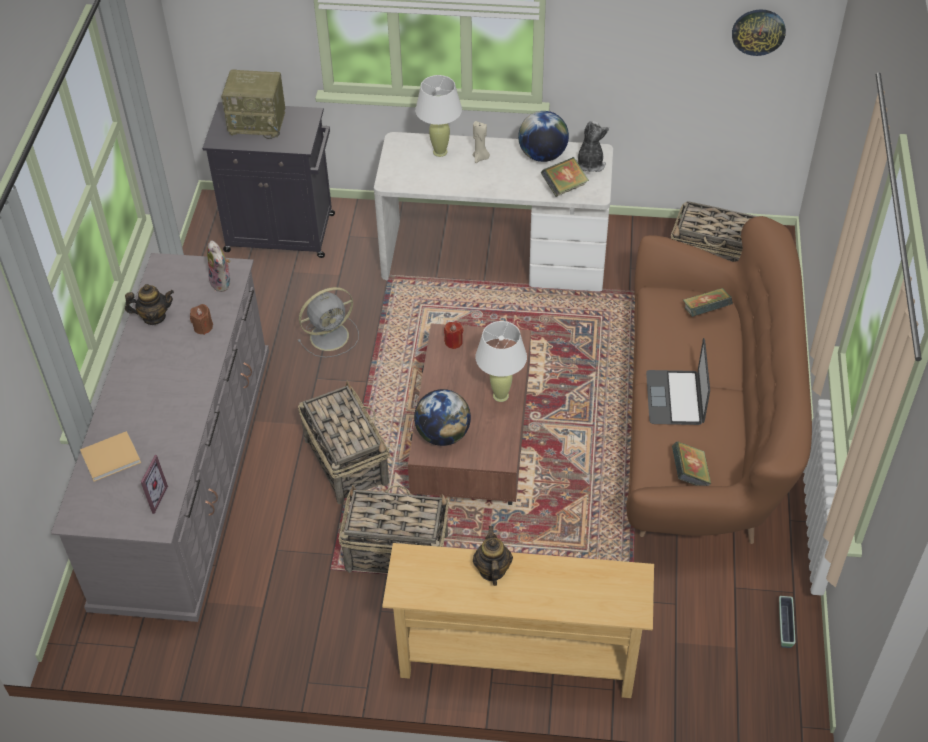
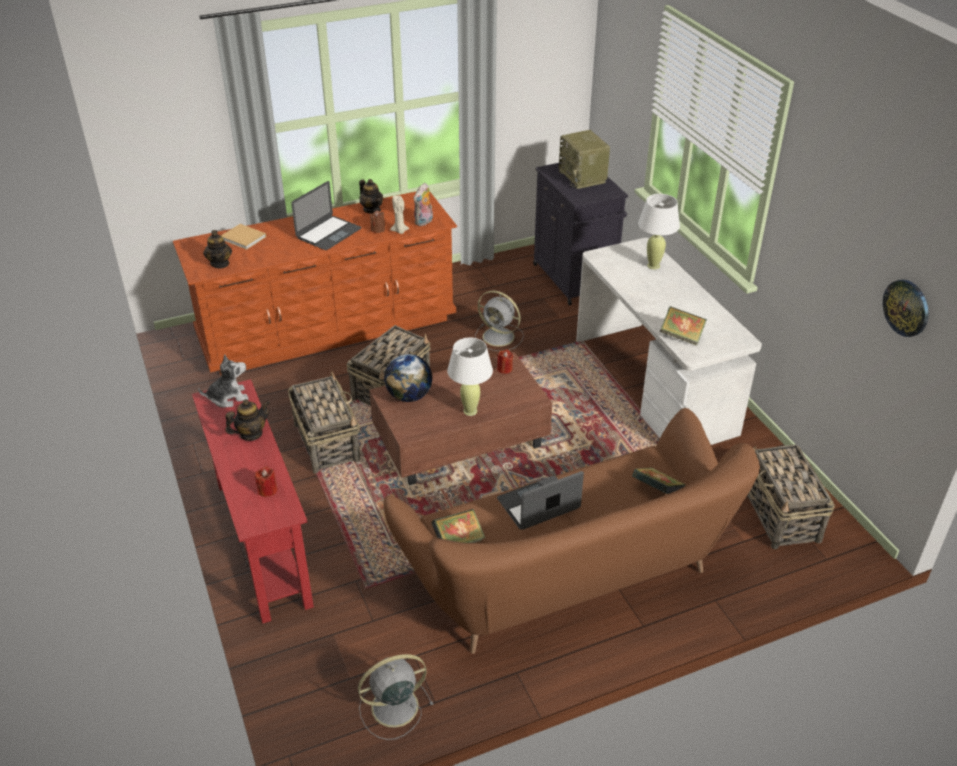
camera: 60 degrees right, 10 degrees down
(152, 498) = (220, 263): picture frame -> teapot
(171, 373) = (328, 233): none -> laptop
(187, 479) = (327, 327): grey dresser -> brown dresser
(480, 158) = (668, 286): beige candle -> beige candle (400, 231)
(517, 663) = (262, 543): beige console table -> red console table
(542, 155) = (706, 314): globe -> none
(589, 163) = (725, 340): plush toy -> plush toy (228, 397)
(592, 582) = (267, 490): none -> red candle
(785, 626) = (392, 707): planter -> grey fan

